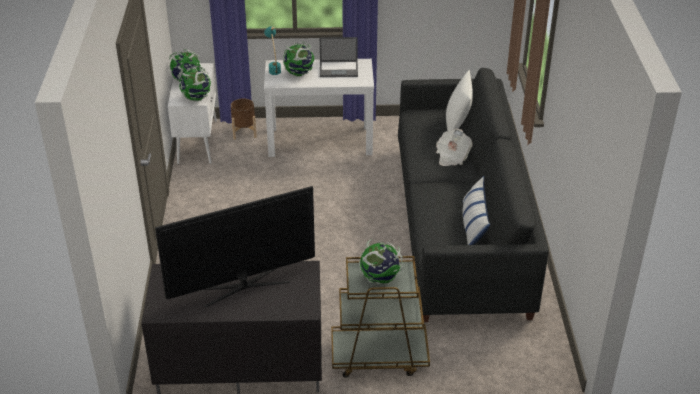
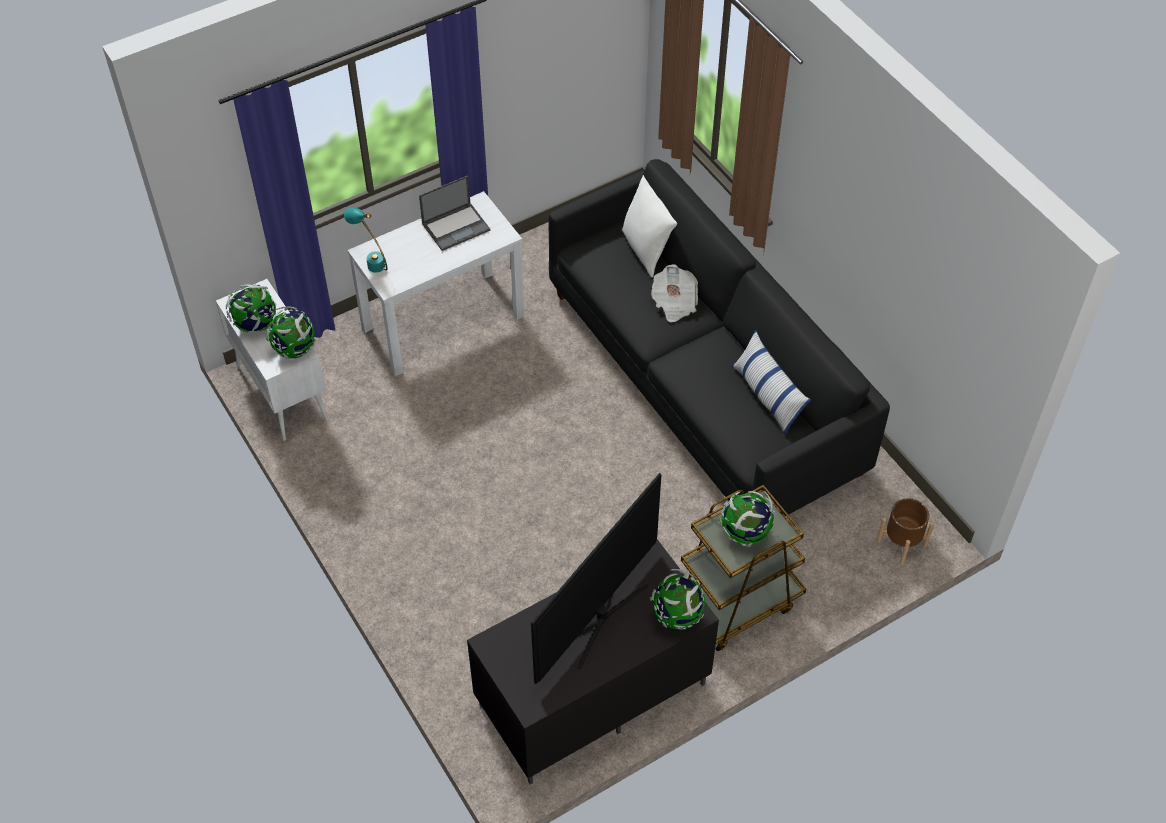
camera: 30 degrees left, 15 degrees up
(244, 132) = (333, 349): brown planter -> brown planter (902, 542)
(299, 73) = (411, 256): globe -> globe (676, 615)

